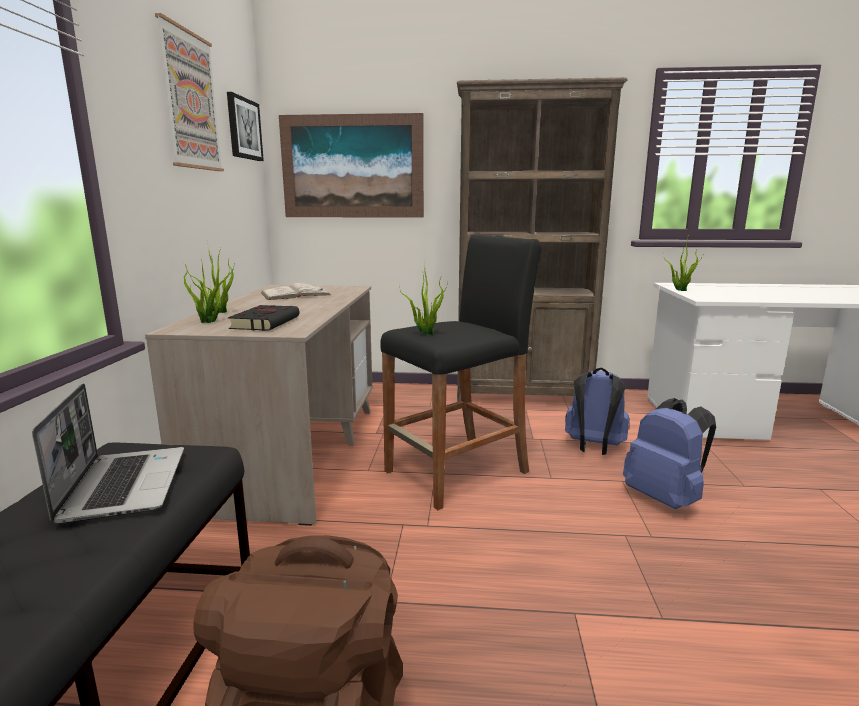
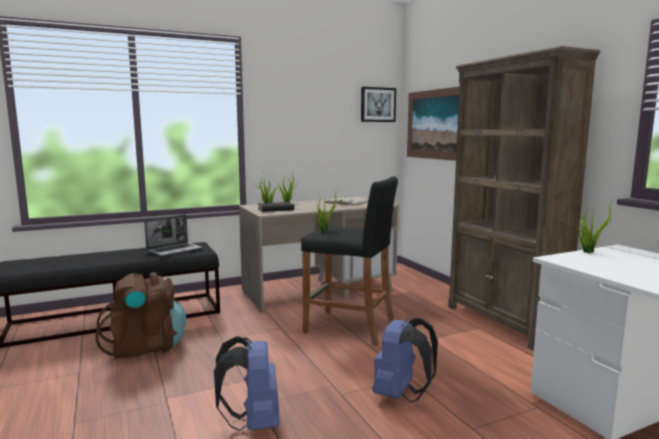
camera: 60 degrees right, 5 degrees down
(190, 101) = (322, 98): picture -> none
(593, 448) = (448, 360): blue backpack -> blue backpack (253, 423)

